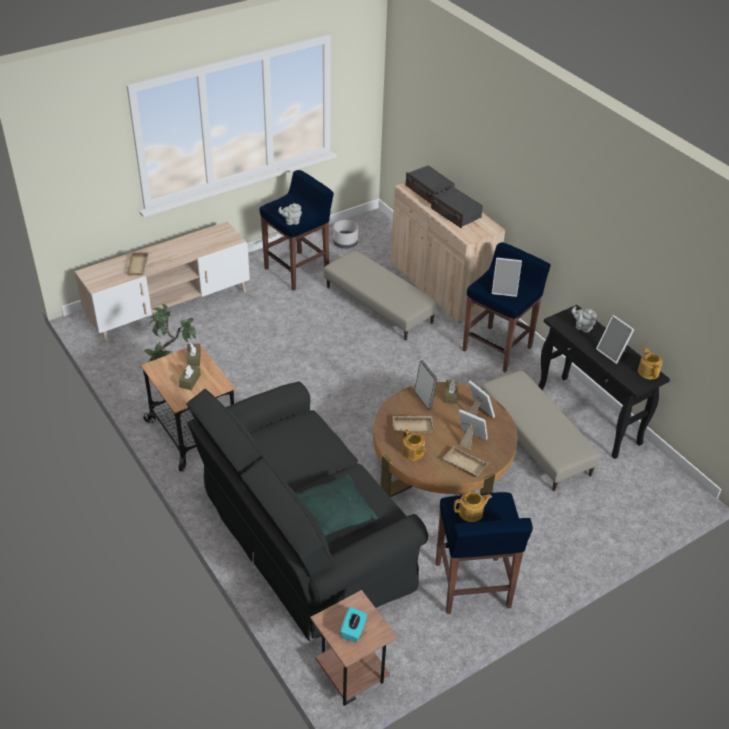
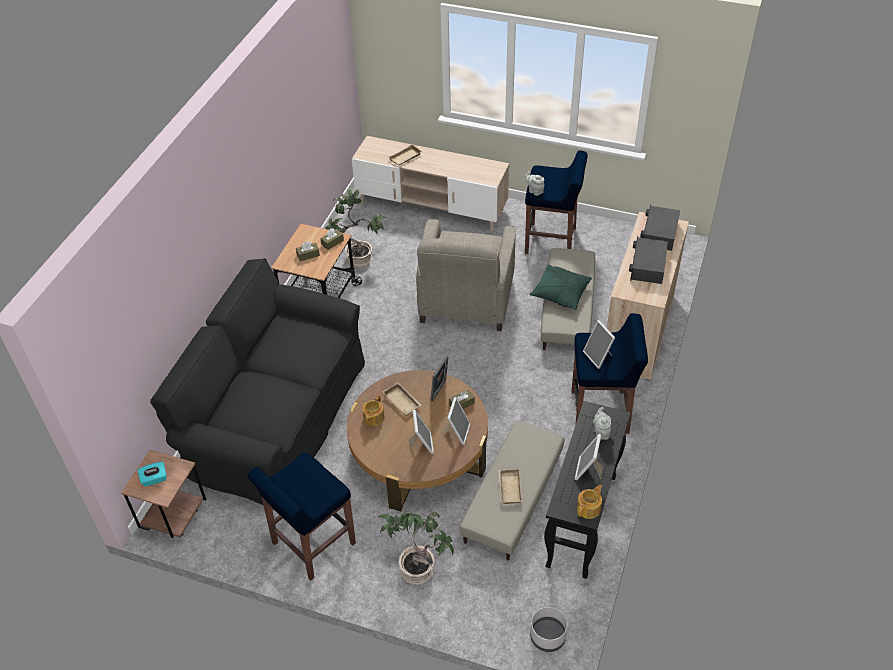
camera: 55 degrees right, 5 degrees up
(304, 349) = (466, 300): none -> beige armchair
(334, 514) = (248, 405): green pillow -> green pillow (560, 293)
(345, 243) = (619, 245): grey planter -> grey planter (547, 637)
(463, 465) = (389, 455): beige tray -> beige tray (508, 488)
(471, 512) = (304, 478): teapot -> none
(556, 531) = (418, 569): none -> potted plant

